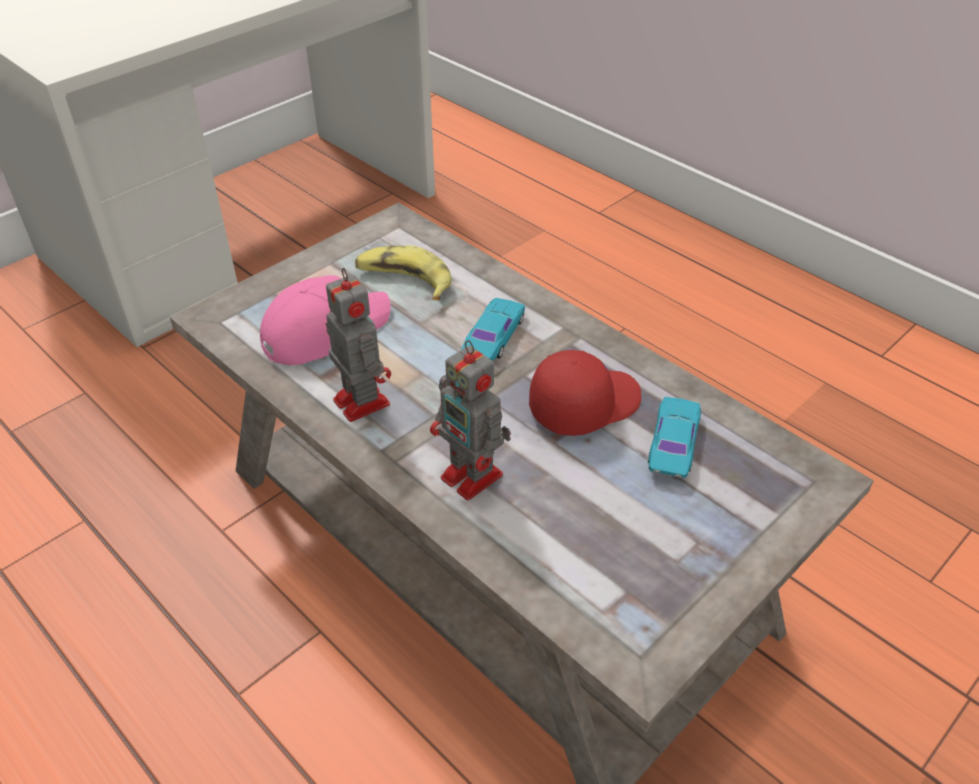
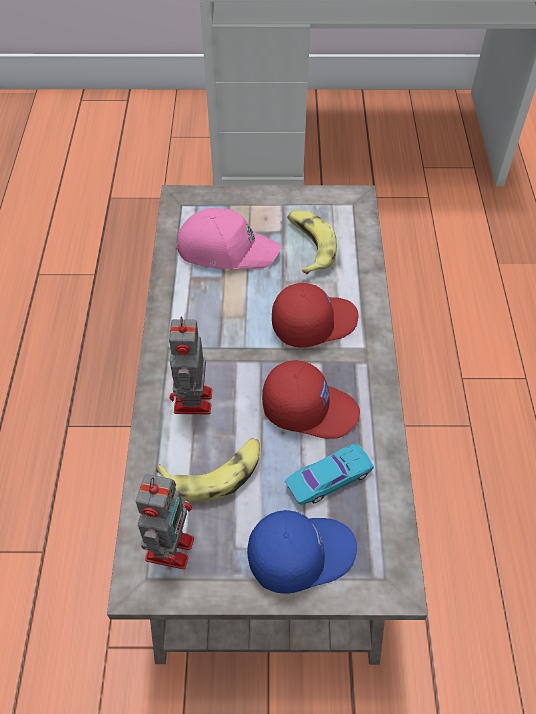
camera: 45 degrees right, 10 degrees up
(360, 400) = (193, 308): toy robot -> toy robot (170, 546)
(493, 337) = (313, 322): turquoise toy car -> red cap
(576, 517) = (215, 473): none -> banana
(732, 518) = (301, 553): none -> blue cap

